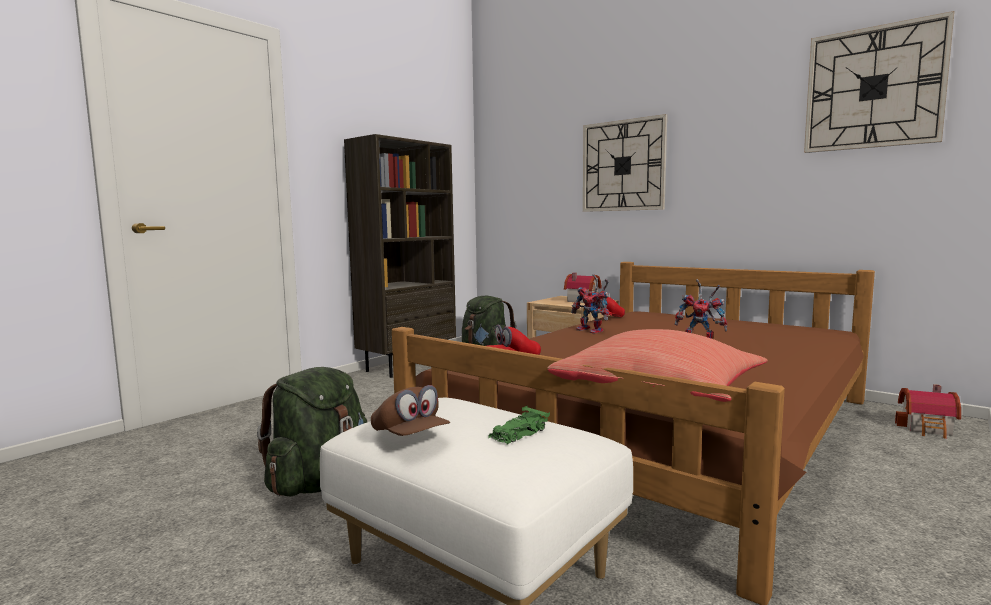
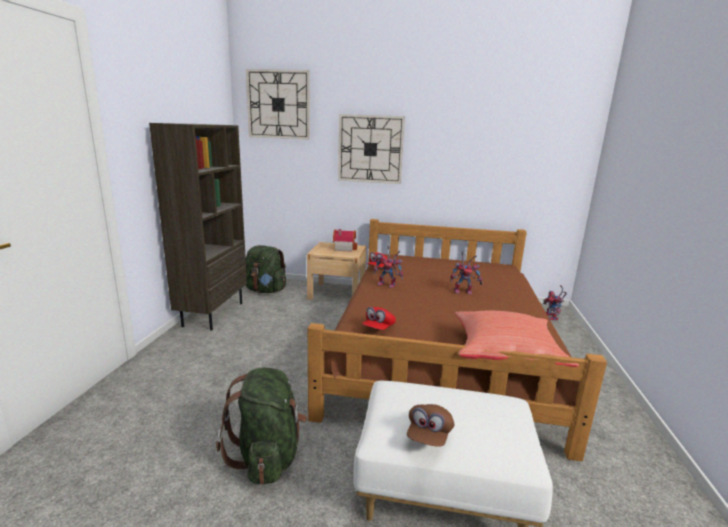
camera: 30 degrees left, 10 degrees up
(410, 437) = (429, 435): brown cap -> brown cap turned 90 degrees clockwise
(518, 433) = (481, 412): green toy car -> none
(873, 88) = (533, 121): wall clock -> wall clock (278, 104)
(928, 429) = (552, 317): toy house -> toy robot

